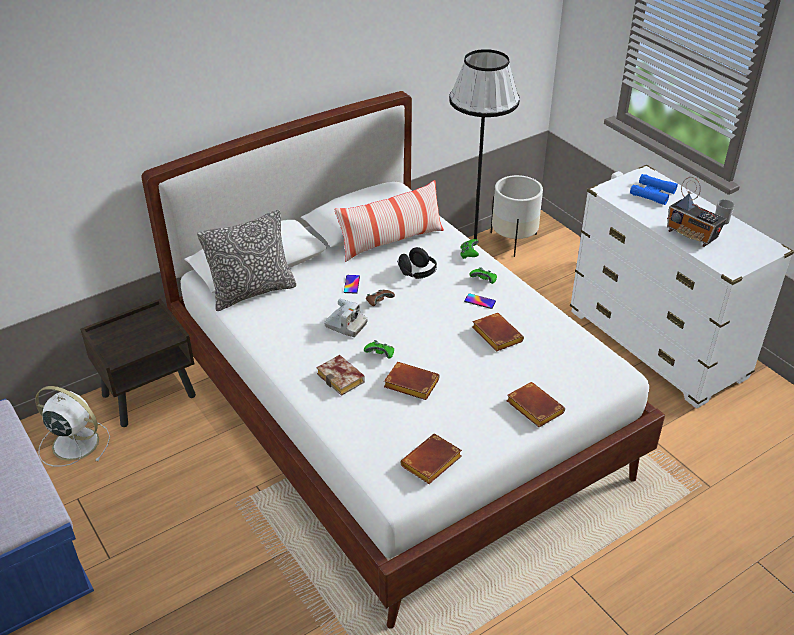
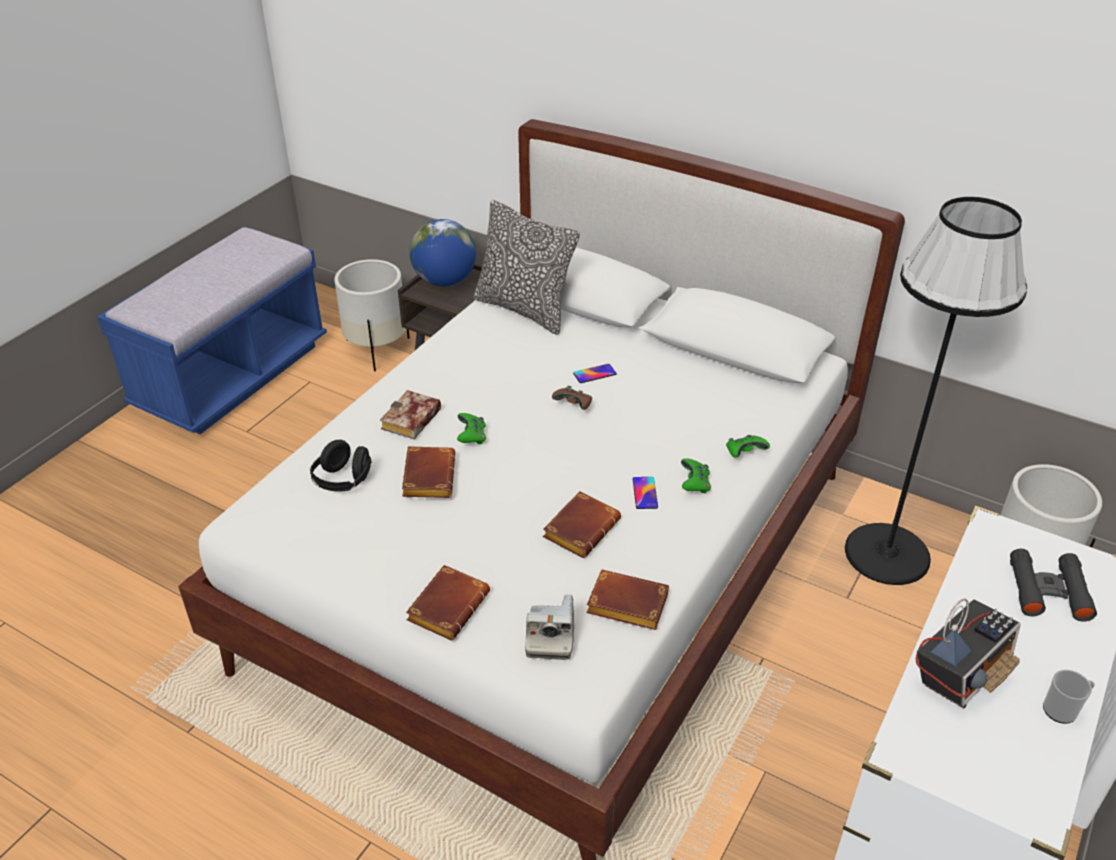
camera: 65 degrees right, 0 degrees up
(73, 443) = (377, 349): white fan -> white planter
(116, 341) = (445, 281): none -> globe
(345, 325) = (509, 393): camera -> camera (550, 636)
(391, 241) = (710, 377): pillow -> none
(417, 273) = (661, 420): black headphones -> black headphones (343, 481)
(431, 464) = (295, 537): brown book -> brown book (624, 605)
(652, 193) = (1048, 591): blue binoculars -> black binoculars
(691, 235) = (961, 673): radio -> radio turned 150 degrees counterclockwise

